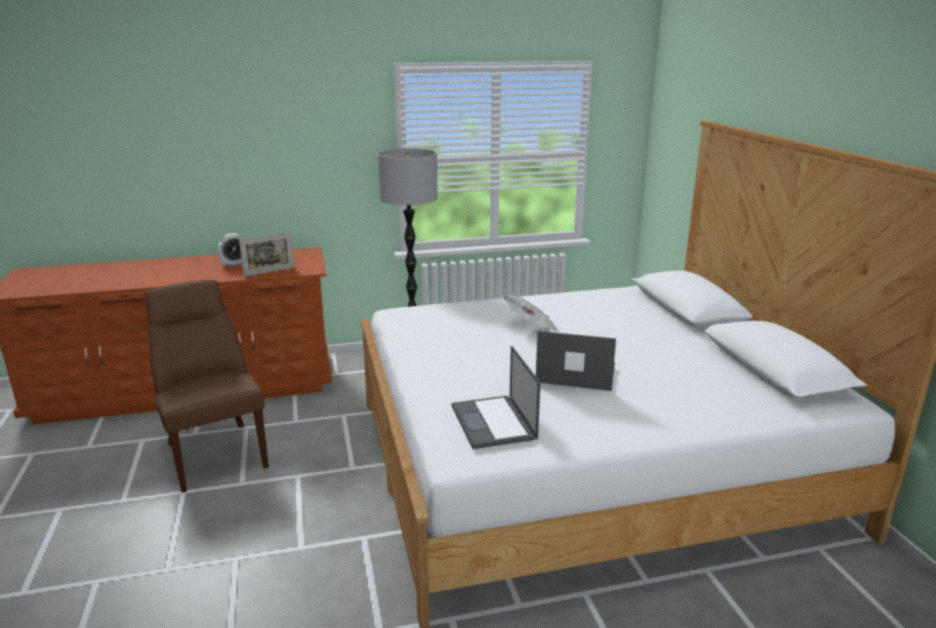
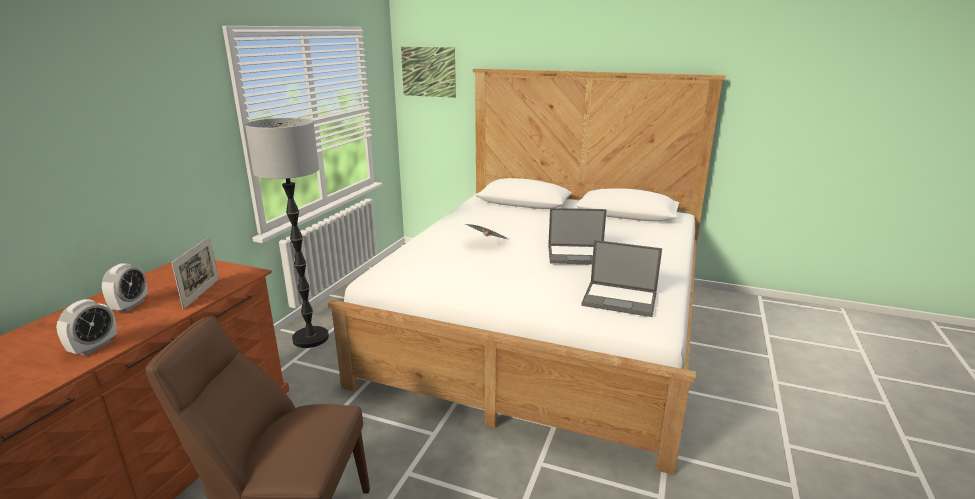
camera: 55 degrees left, 0 degrees up
(182, 277) = (94, 347): none -> alarm clock
(574, 373) = (578, 255): laptop -> laptop turned 135 degrees counterclockwise
(674, 119) = (428, 72): none -> picture

